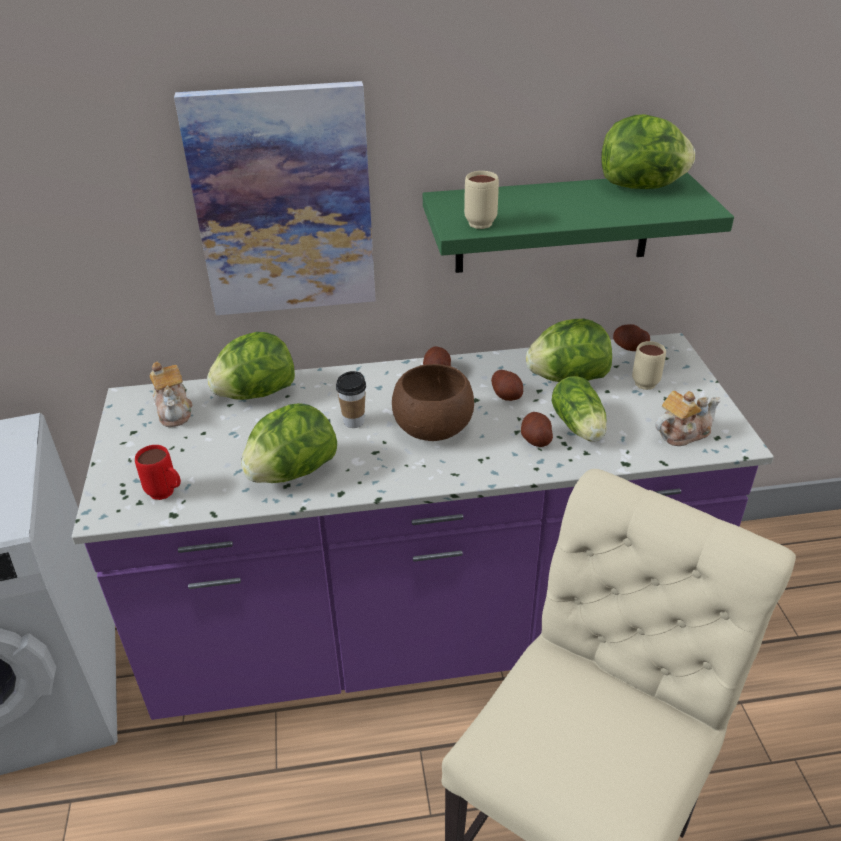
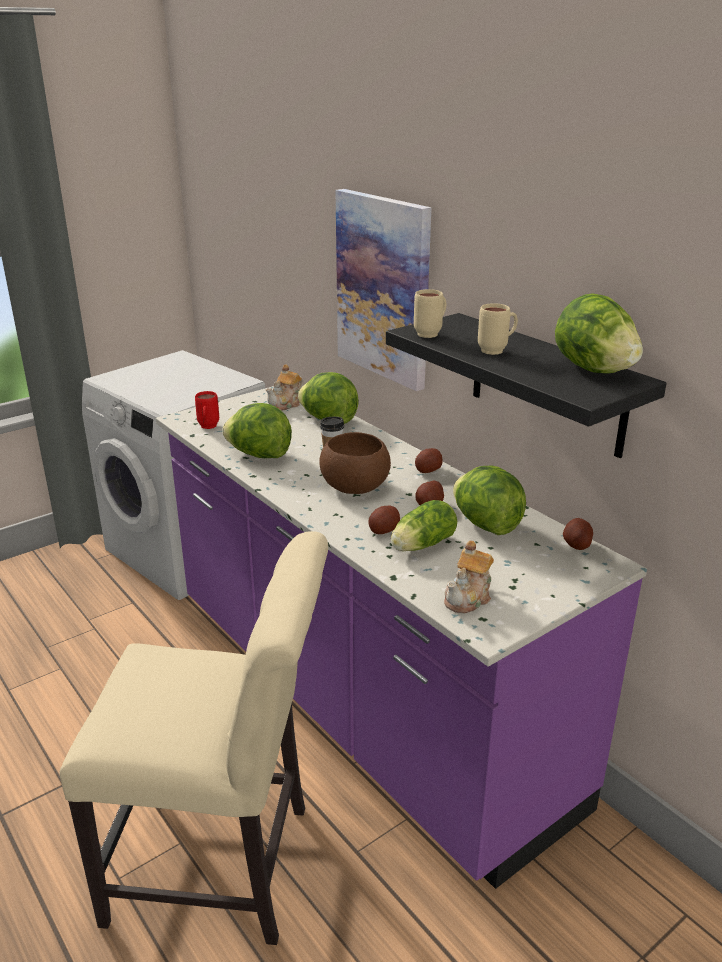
camera: 60 degrees right, 10 degrees down
(553, 223) = (547, 384): green shelf -> black shelf
(644, 381) = (530, 562): beige mug -> beige mug (497, 350)
(682, 433) = (469, 598): teapot -> teapot turned 90 degrees clockwise

